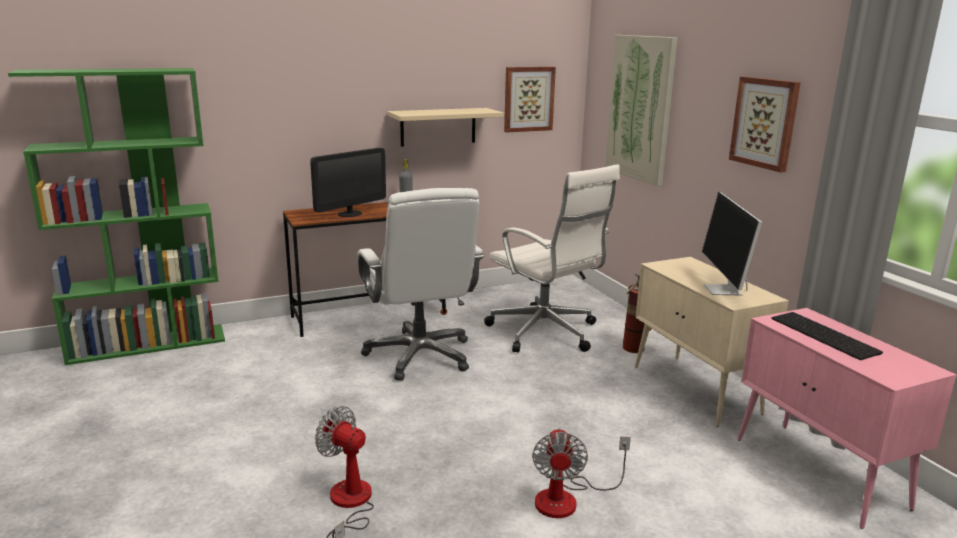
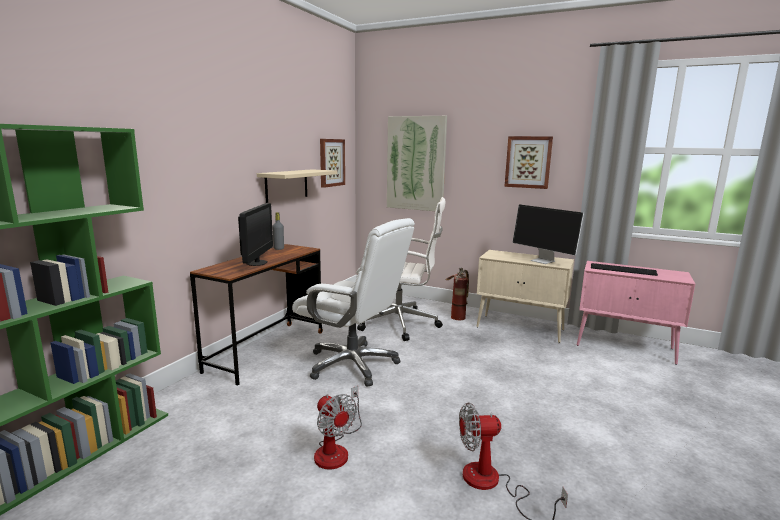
camera: 40 degrees left, 5 degrees down
(568, 498) = (577, 410): fan -> fan (336, 449)

